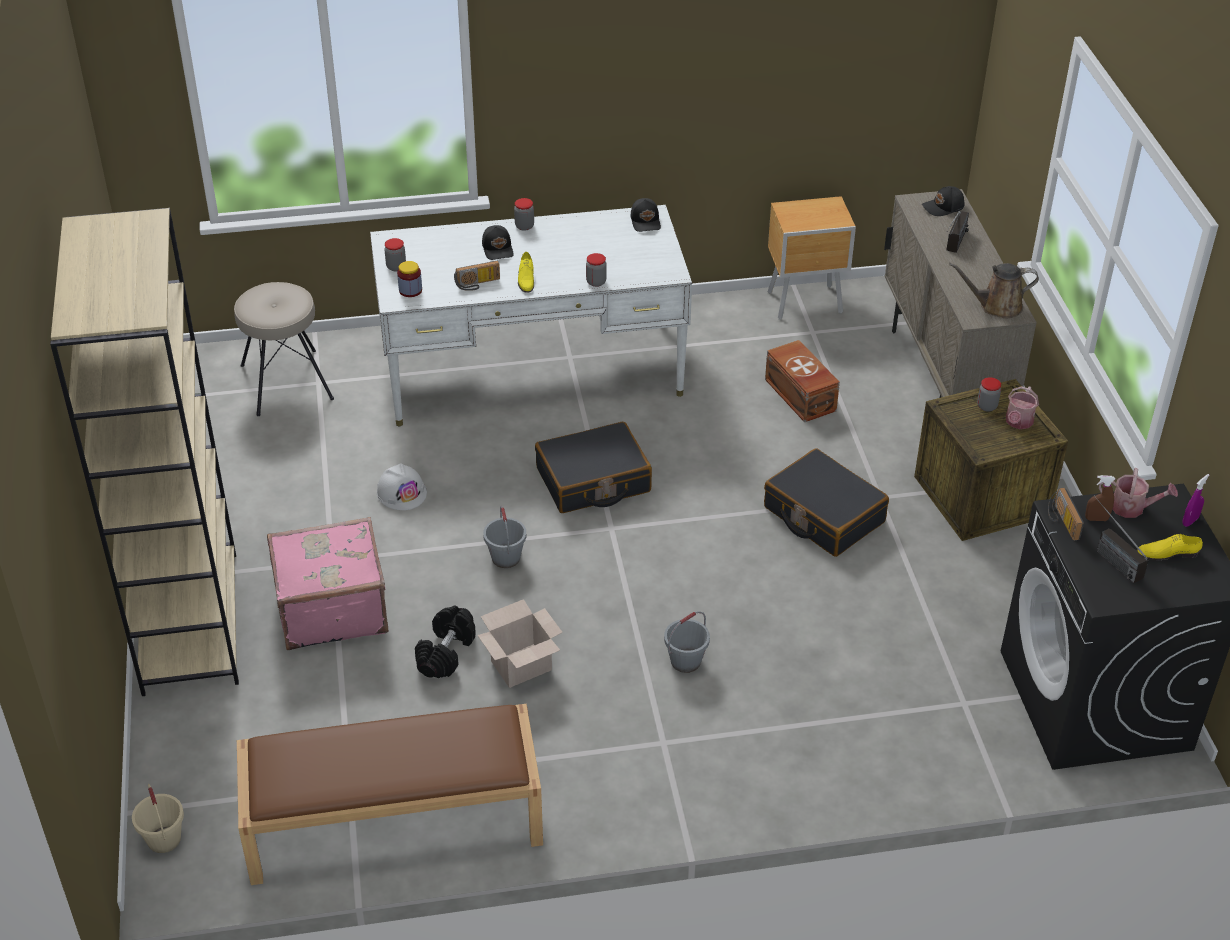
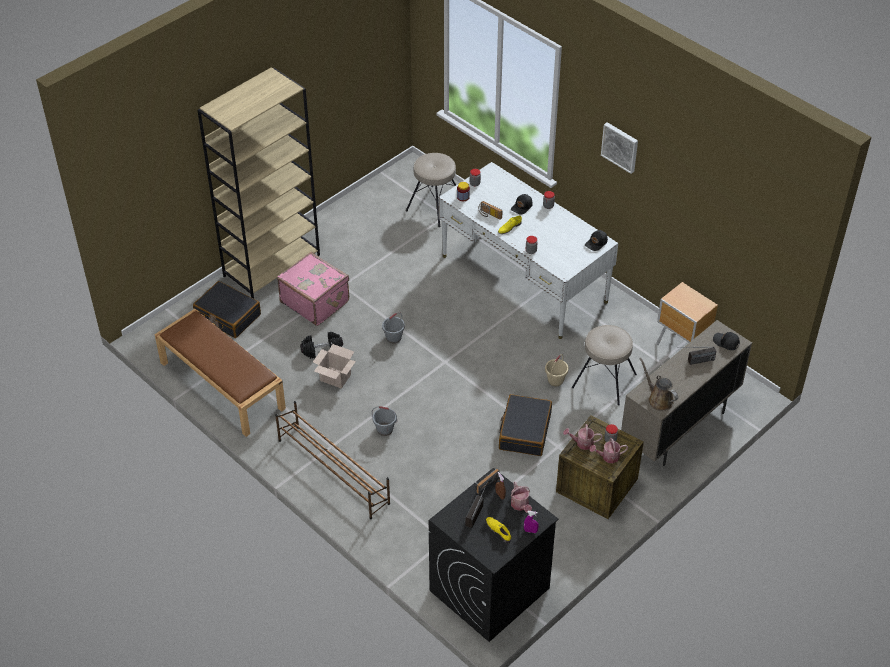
camera: 55 degrees right, 5 degrees up
(163, 839) = (162, 326): beige bucket -> beige bucket (555, 380)
(401, 492) = (402, 282): white hard hat -> none
(593, 481) = (470, 339): black suitcase -> black suitcase (227, 316)
(618, 45) = (620, 147): none -> picture
(718, 766) = (333, 471): none -> brown shoe rack
(800, 396) = (604, 381): brown storage box -> beige stool
(972, 433) = (582, 443): none -> watering can

